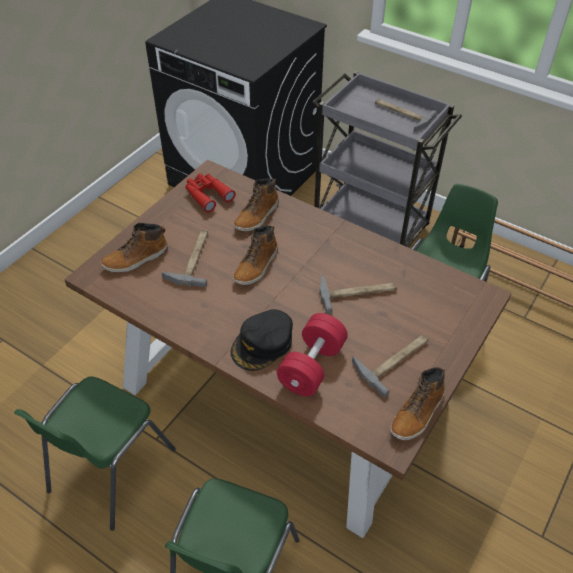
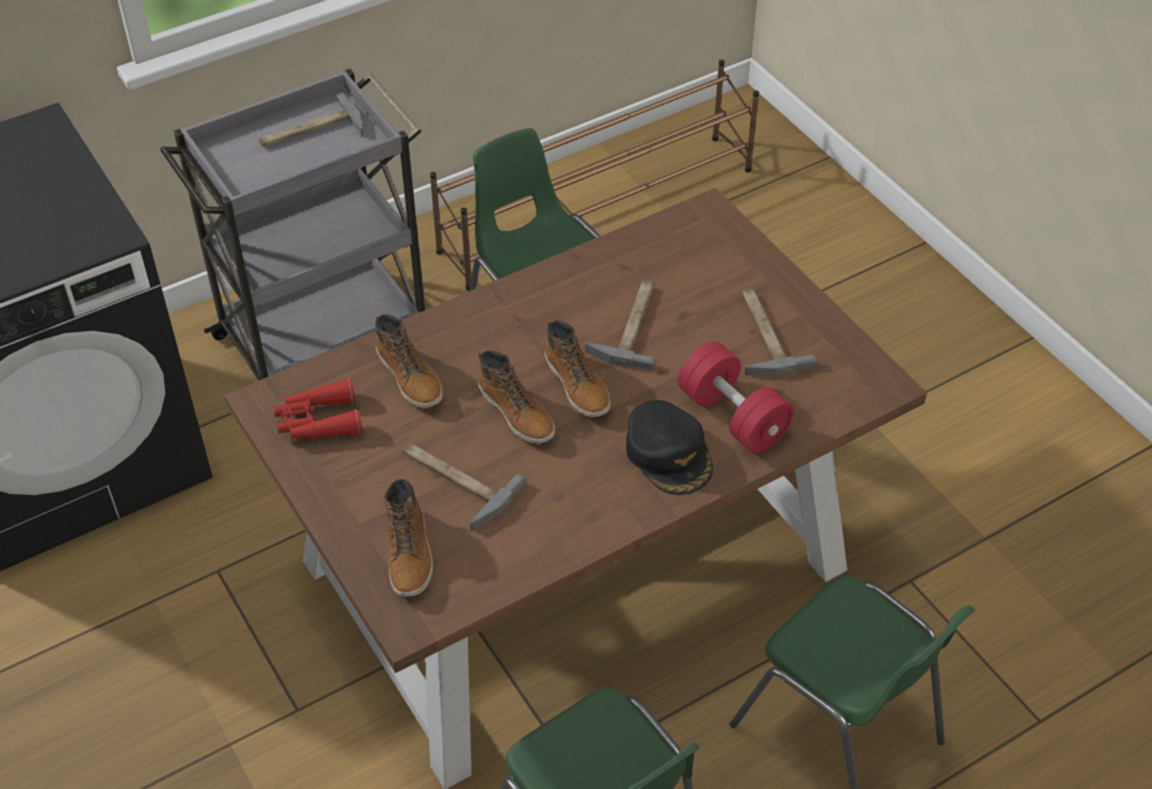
camera: 65 degrees left, 0 degrees up
(418, 413) = (852, 346): boot -> boot (577, 385)

